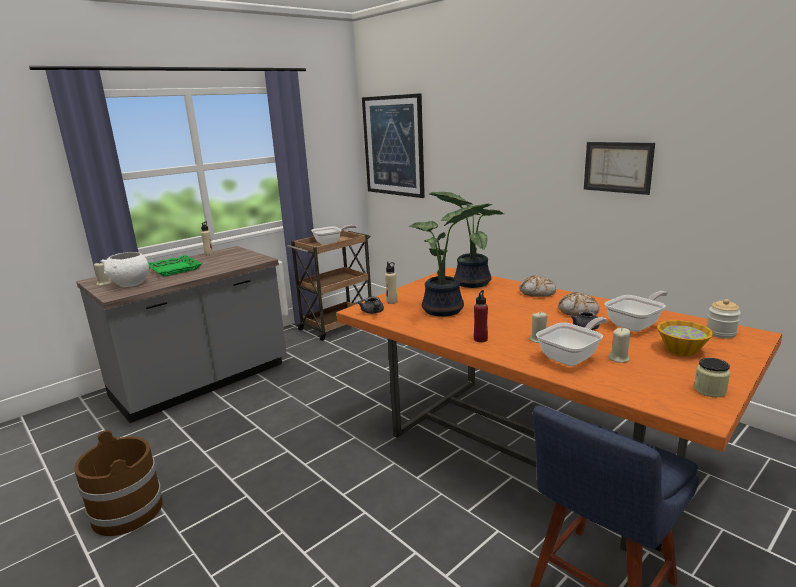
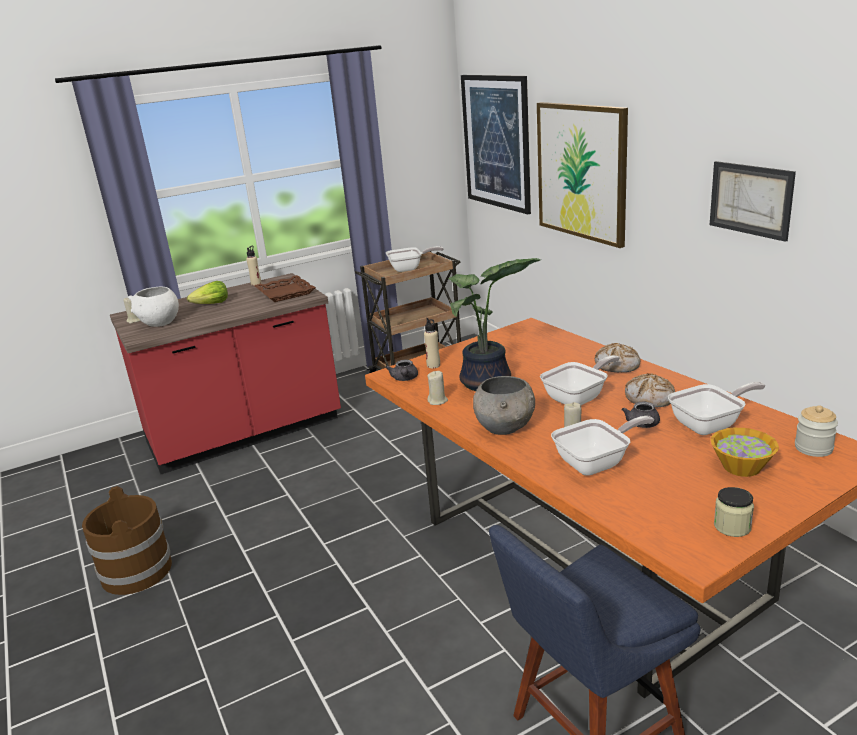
camera: 15 degrees right, 5 degrees up
(175, 269) = (211, 304): green tray -> lettuce
(202, 382) = (245, 433): grey counter -> red counter
(239, 258) = (286, 293): none -> brown tray
(470, 161) = (581, 172): none -> picture
(470, 282) = (543, 343): potted plant -> none
(480, 339) = (505, 428): red bottle -> grey bowl
(524, 315) = (579, 398): none -> frying pan
(619, 358) = (652, 471): beige candle -> beige candle (438, 401)

